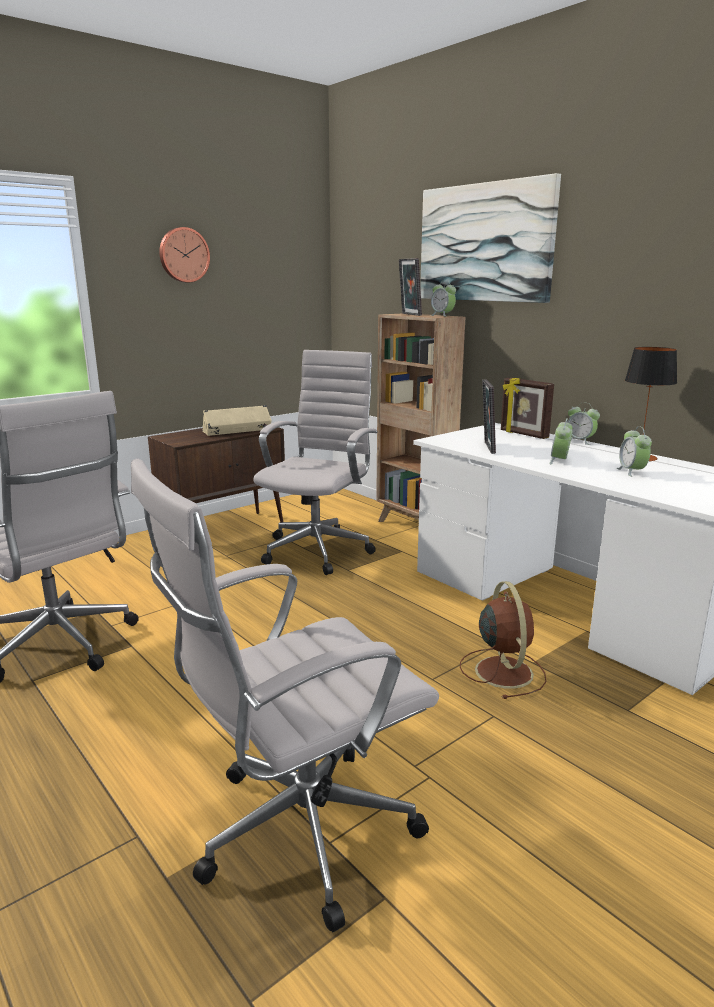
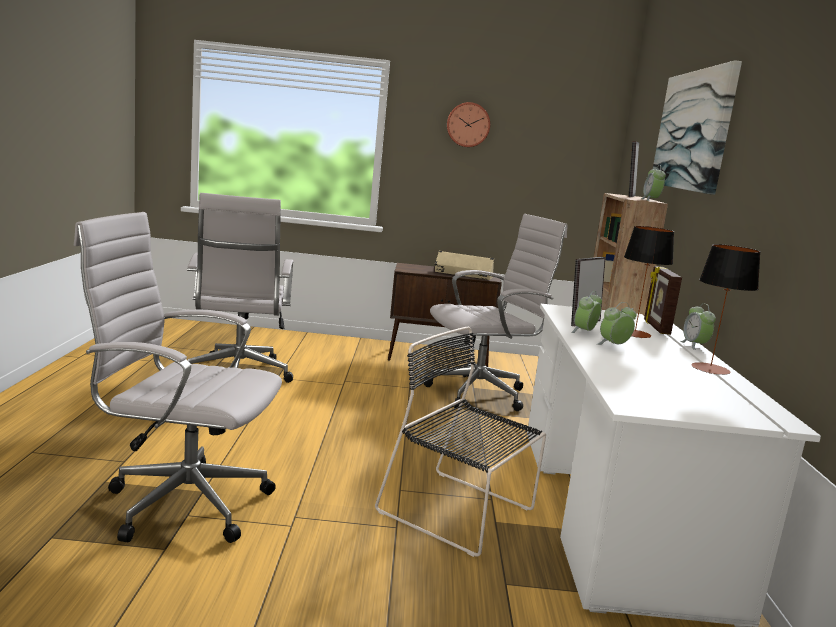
camera: 40 degrees right, 5 degrees down
(502, 670) = (460, 512): brown fan -> black chair
(533, 445) = (634, 333): none -> table lamp
(631, 472) = (655, 370): alarm clock -> alarm clock (584, 332)

